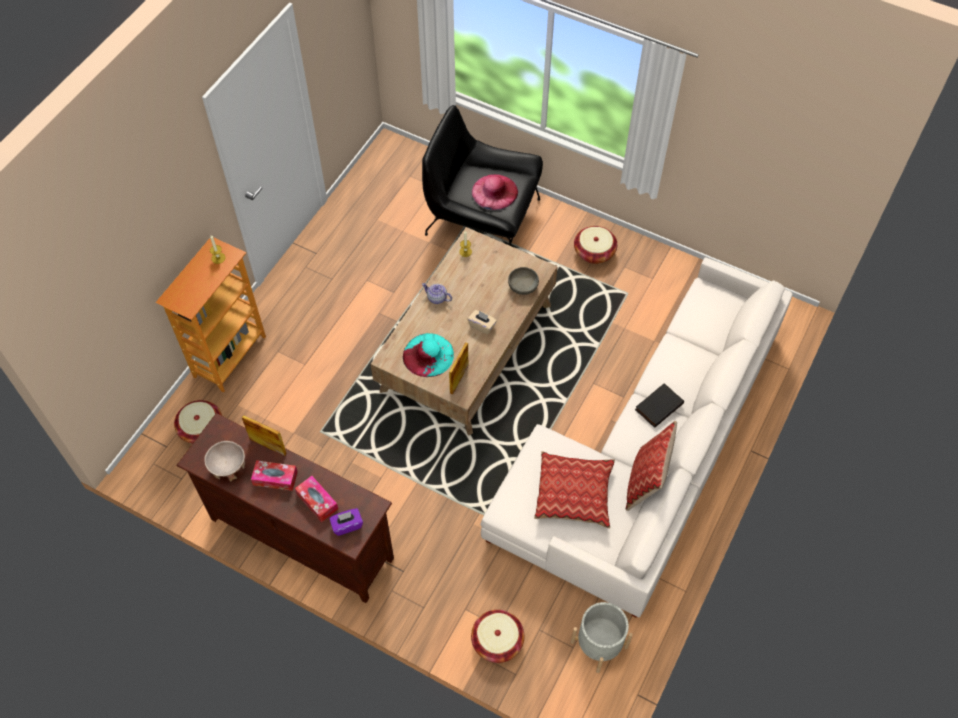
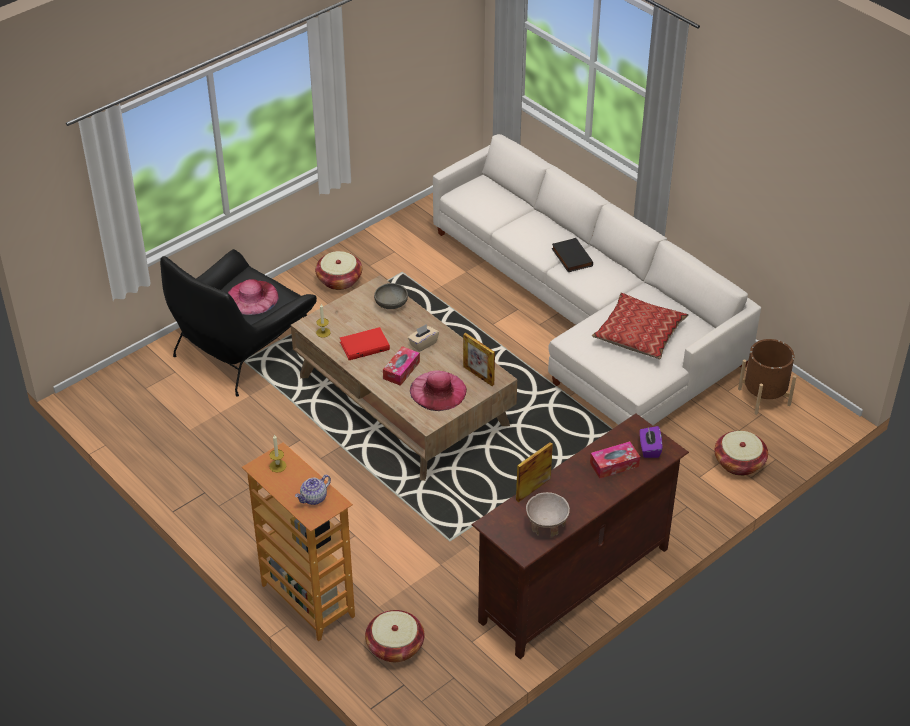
camera: 70 degrees left, 15 degrees down
(275, 478) = (574, 491): tissue box -> tissue box (401, 370)
(428, 355) = (438, 390): turquoise hat -> pink hat
(436, 298) = (370, 367): teapot -> teapot (314, 498)
(462, 285) = (364, 345): none -> red book
(599, 644) = (764, 397): grey planter -> brown planter
(645, 482) = (644, 288): pillow -> none

